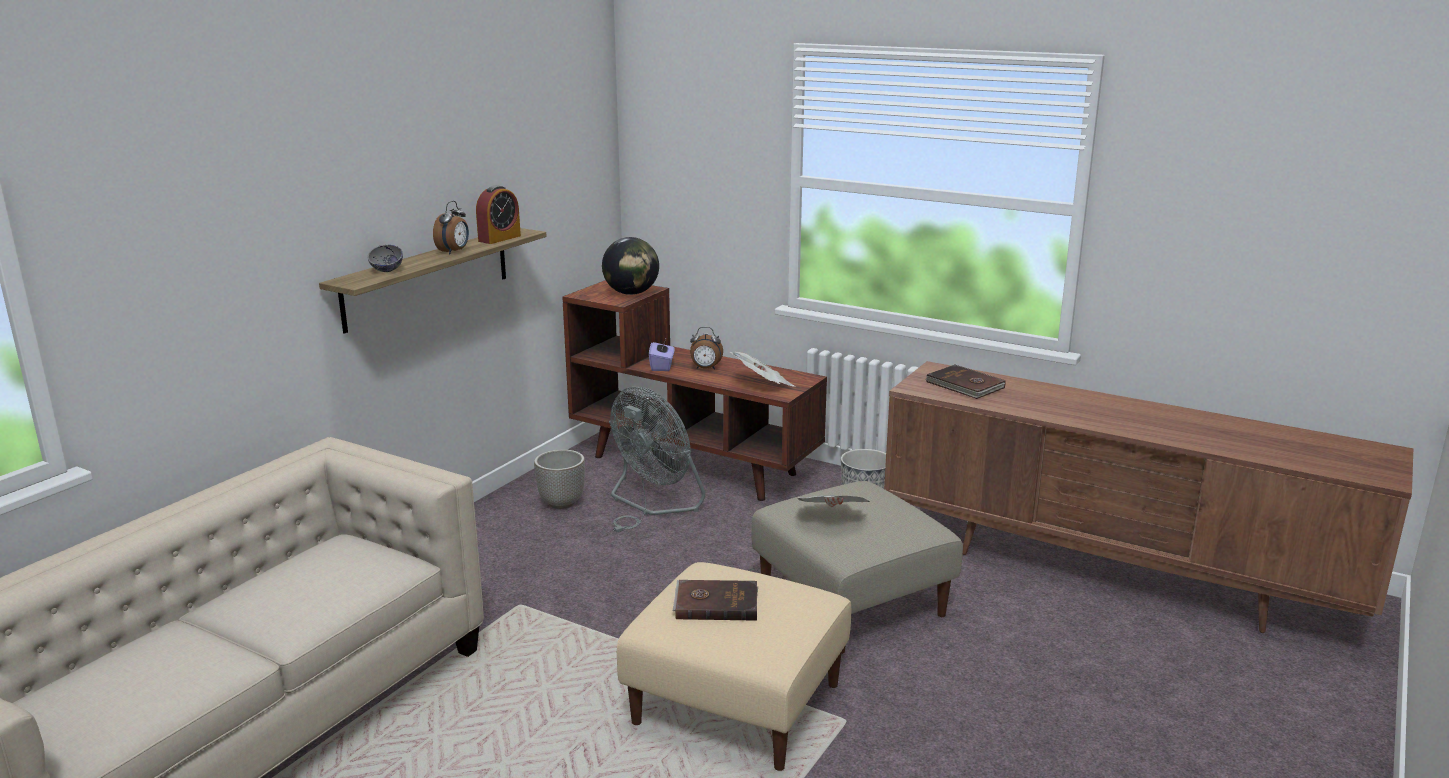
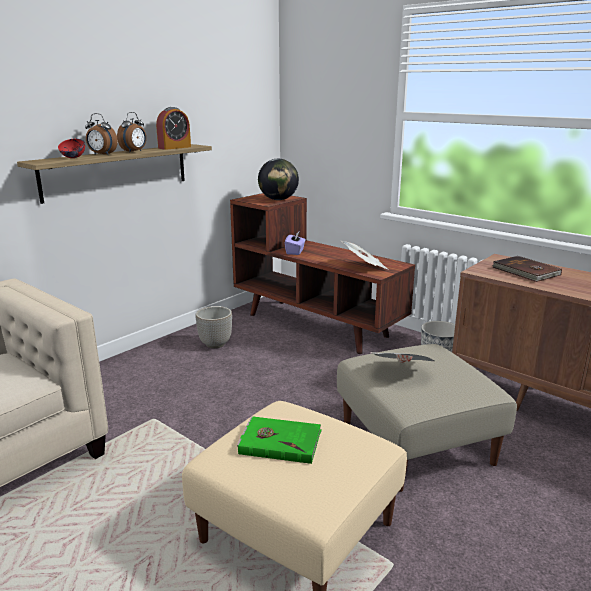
camera: 10 degrees right, 0 degrees up
(387, 271) = (73, 158): grey bowl -> red bowl
(645, 503) = (274, 349): grey fan -> none
(705, 368) = (326, 255): alarm clock -> alarm clock (102, 155)
(716, 603) = (280, 442): brown book -> green book

